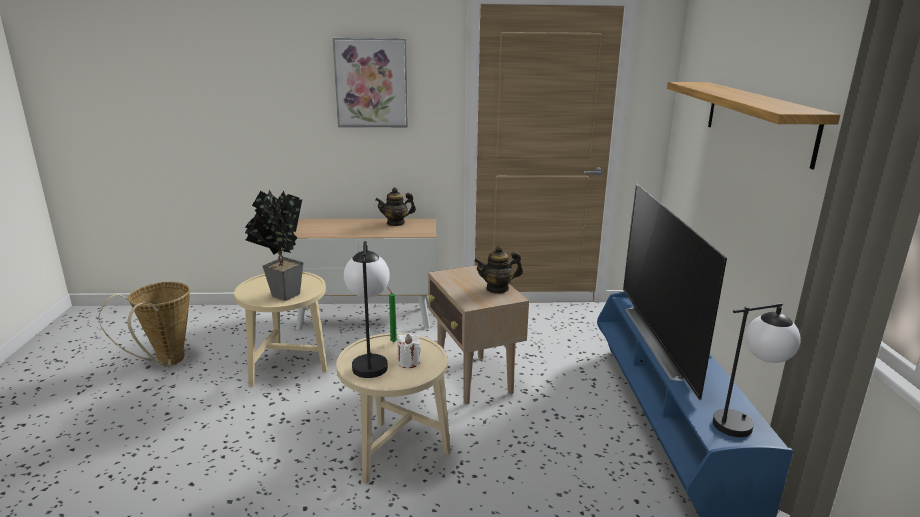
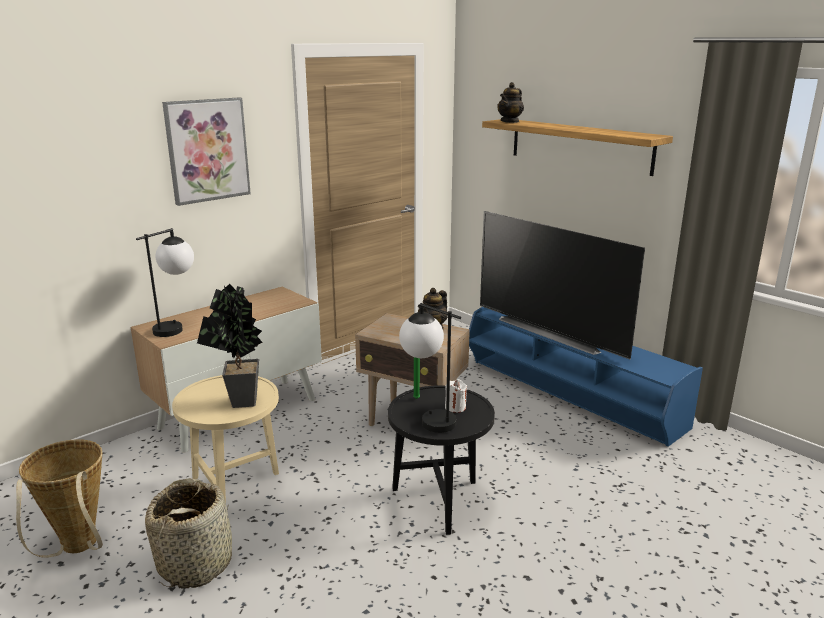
camera: 40 degrees left, 0 degrees up
(199, 405) = (196, 563): none -> basket
(395, 454) = (439, 503): beige side table -> black side table
(396, 223) = (254, 300): teapot -> teapot (510, 121)
(745, 422) = (662, 363): table lamp -> table lamp (177, 327)

